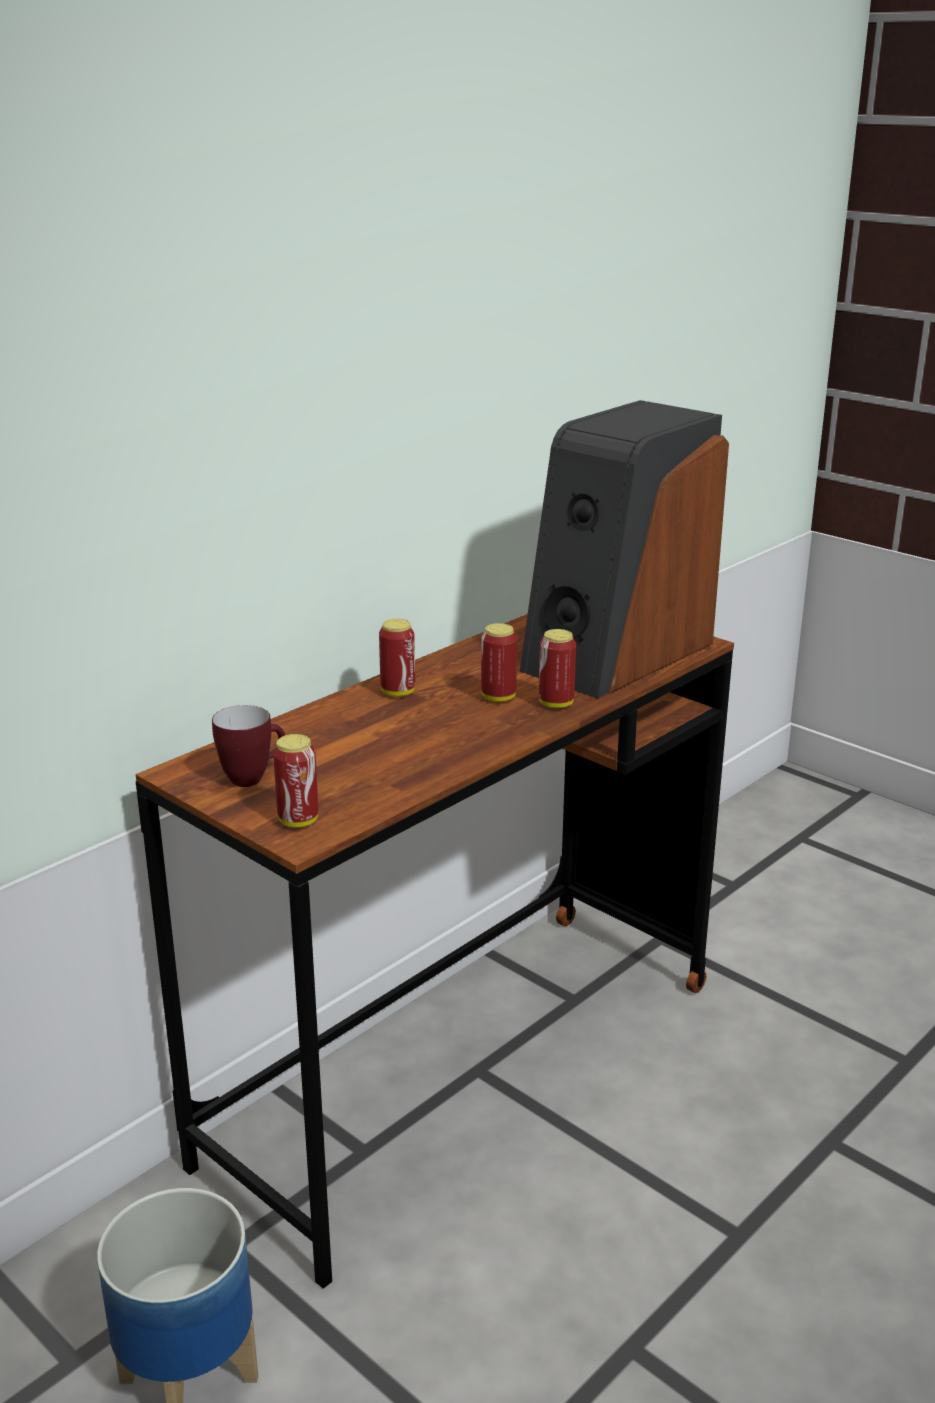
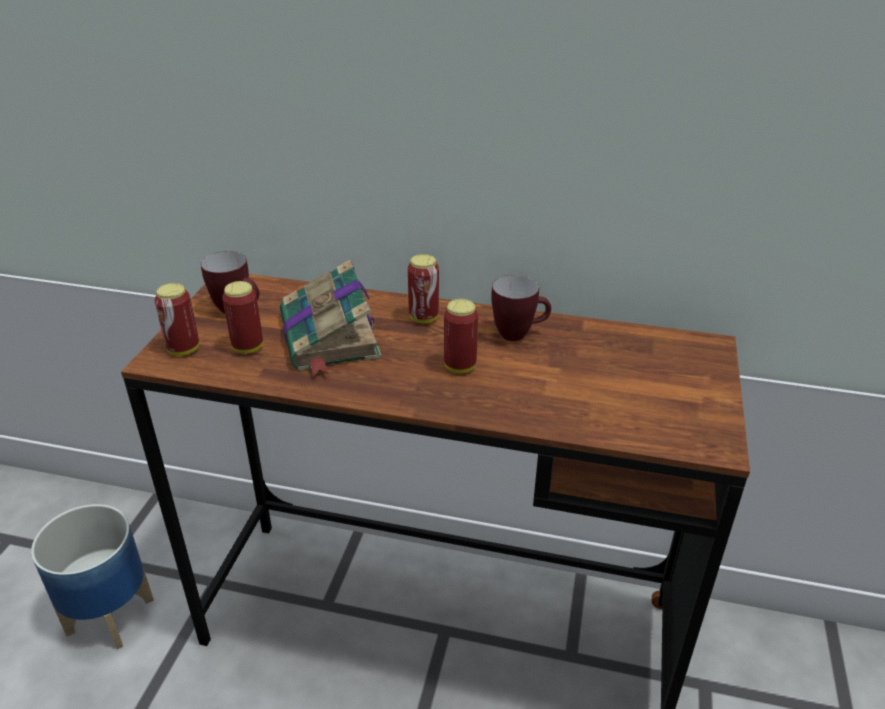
camera: 60 degrees right, 10 degrees up
(377, 742) = (330, 338): none -> book
(478, 662) = (519, 334): none -> mug
(556, 704) = (476, 400): can -> can (247, 347)
(616, 655) = (619, 401): speaker -> none

